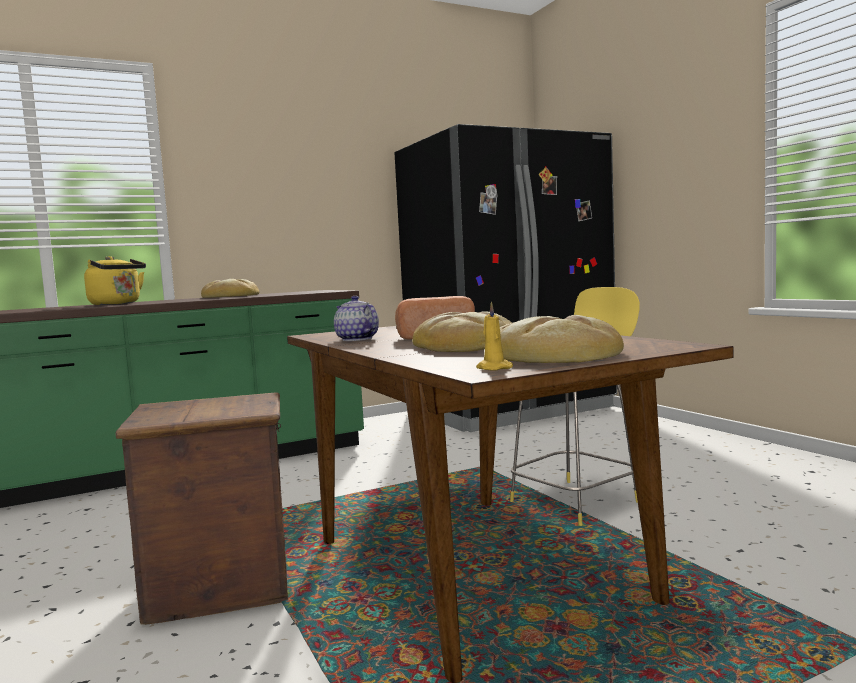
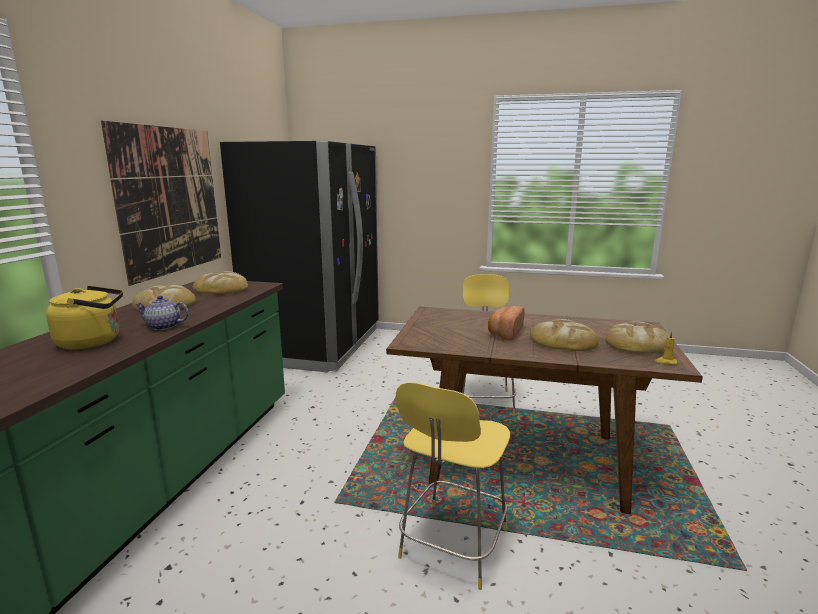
camera: 50 degrees left, 10 degrees up
(221, 591) = (452, 546): crate -> yellow stool
(302, 292) = (222, 288): none -> bread
(313, 211) = (170, 201): none -> picture
(356, 339) = (471, 345): teapot -> teapot (163, 326)

